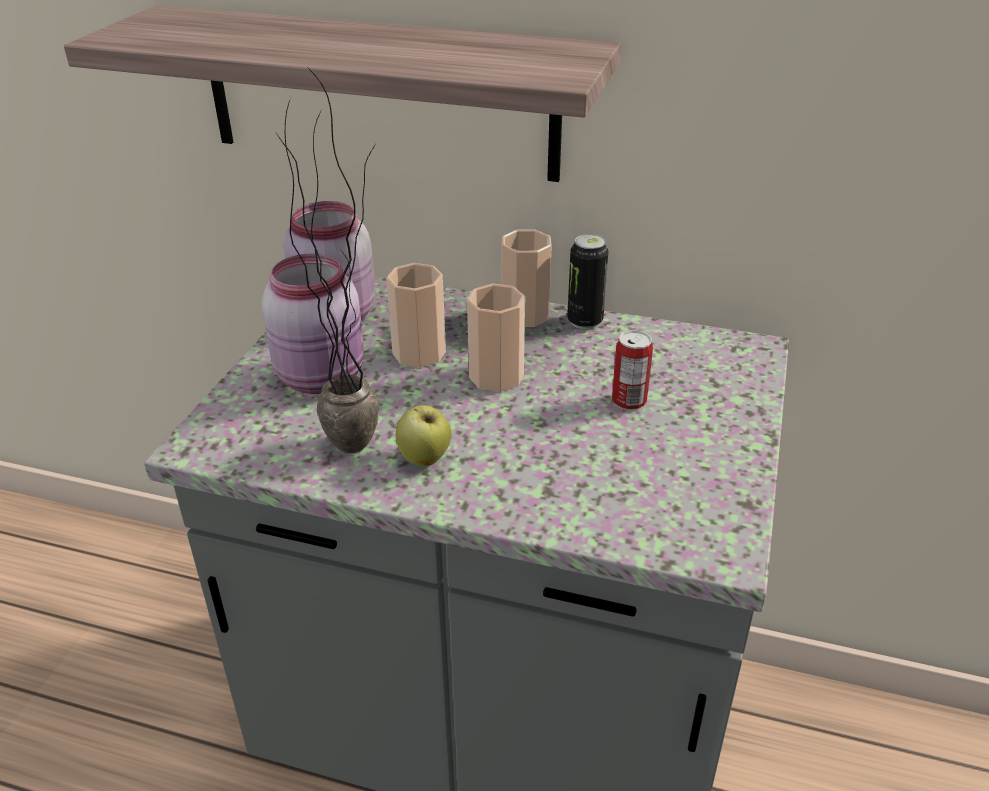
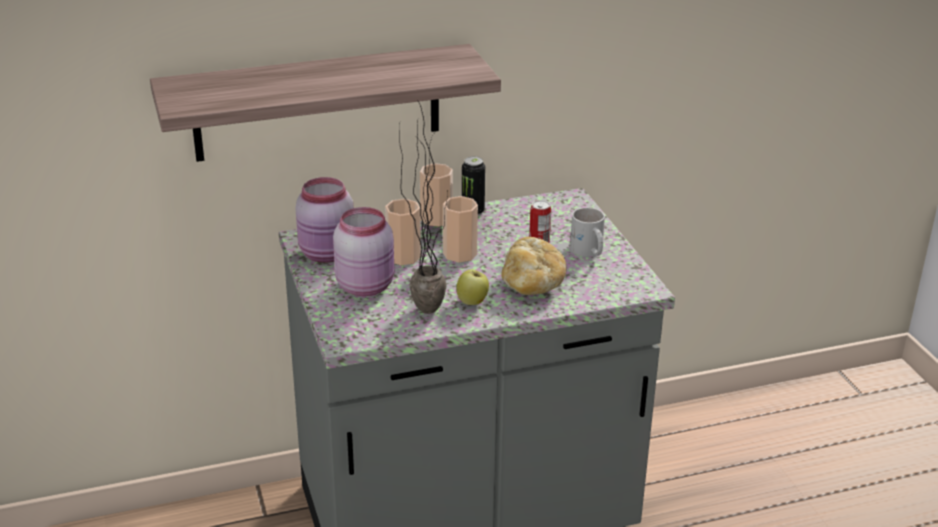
camera: 35 degrees left, 5 degrees down
(544, 465) = (532, 284): none -> bread
(691, 444) = (588, 251): none -> white mug

